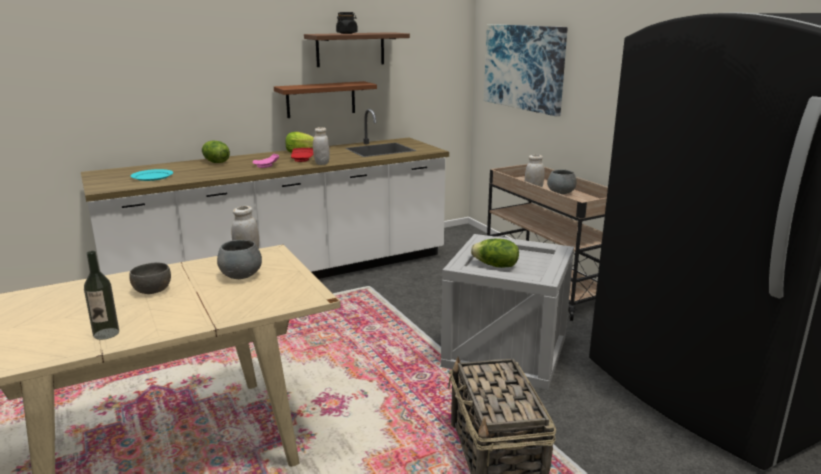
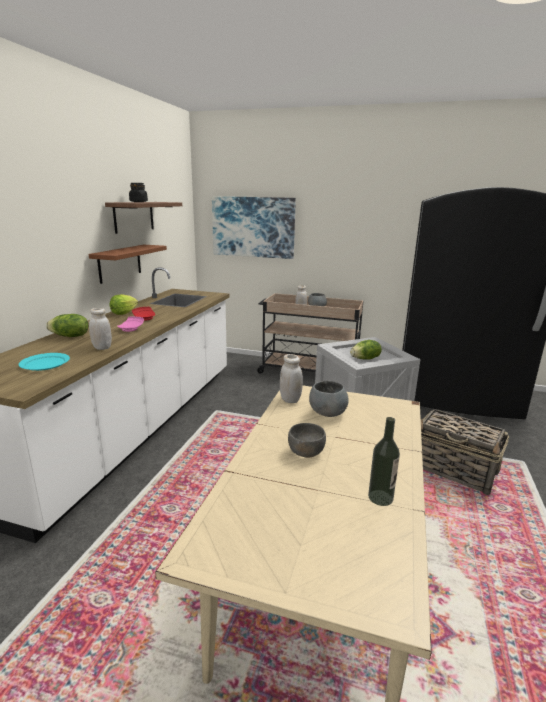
camera: 45 degrees left, 0 degrees up
(321, 163) = (170, 317): white jar -> white jar (102, 347)

